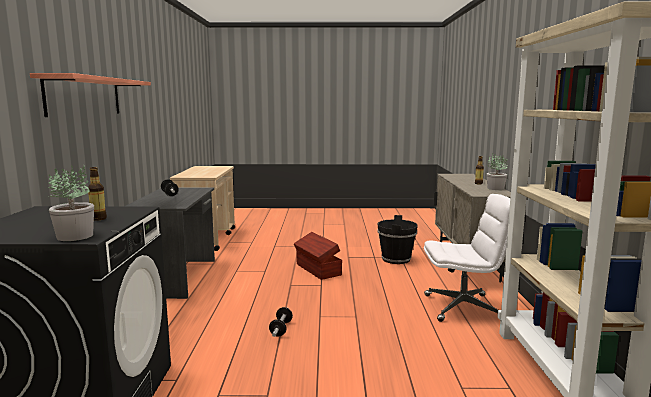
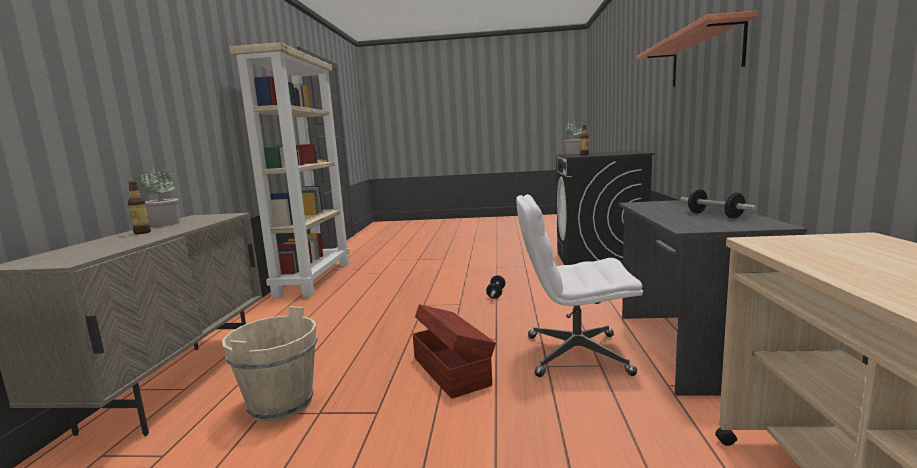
camera: 175 degrees left, 0 degrees up
(396, 259) = (281, 404): black bucket -> beige bucket
(463, 307) = (305, 315): white office chair -> white office chair (575, 355)

